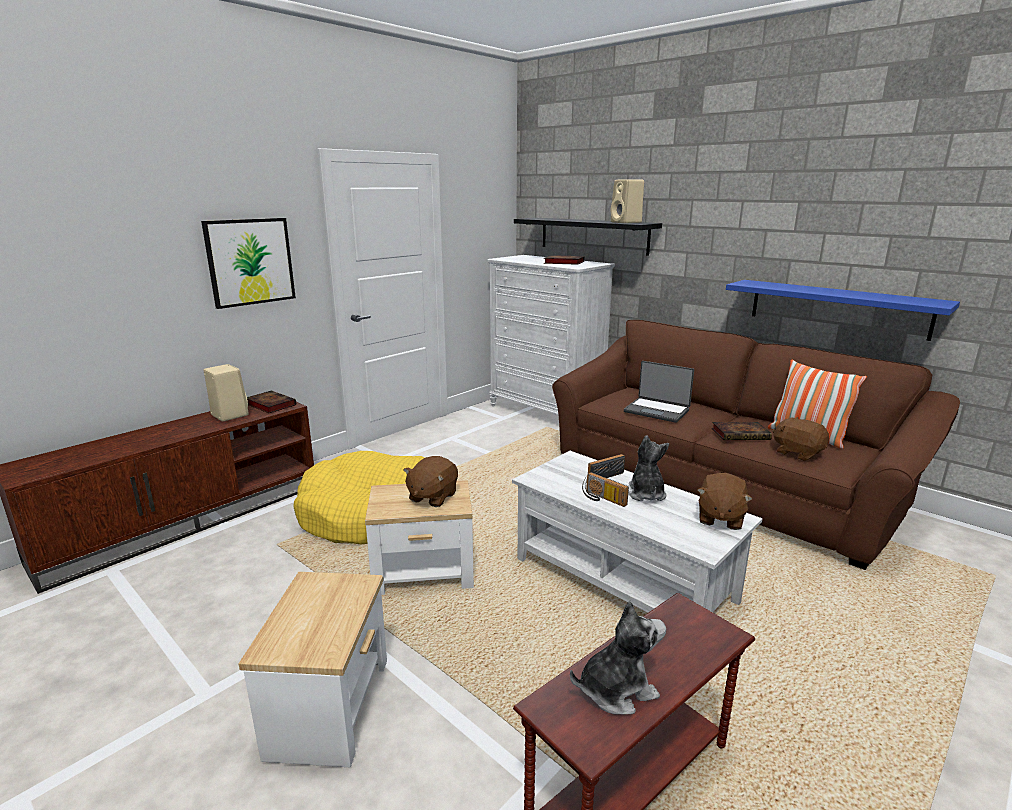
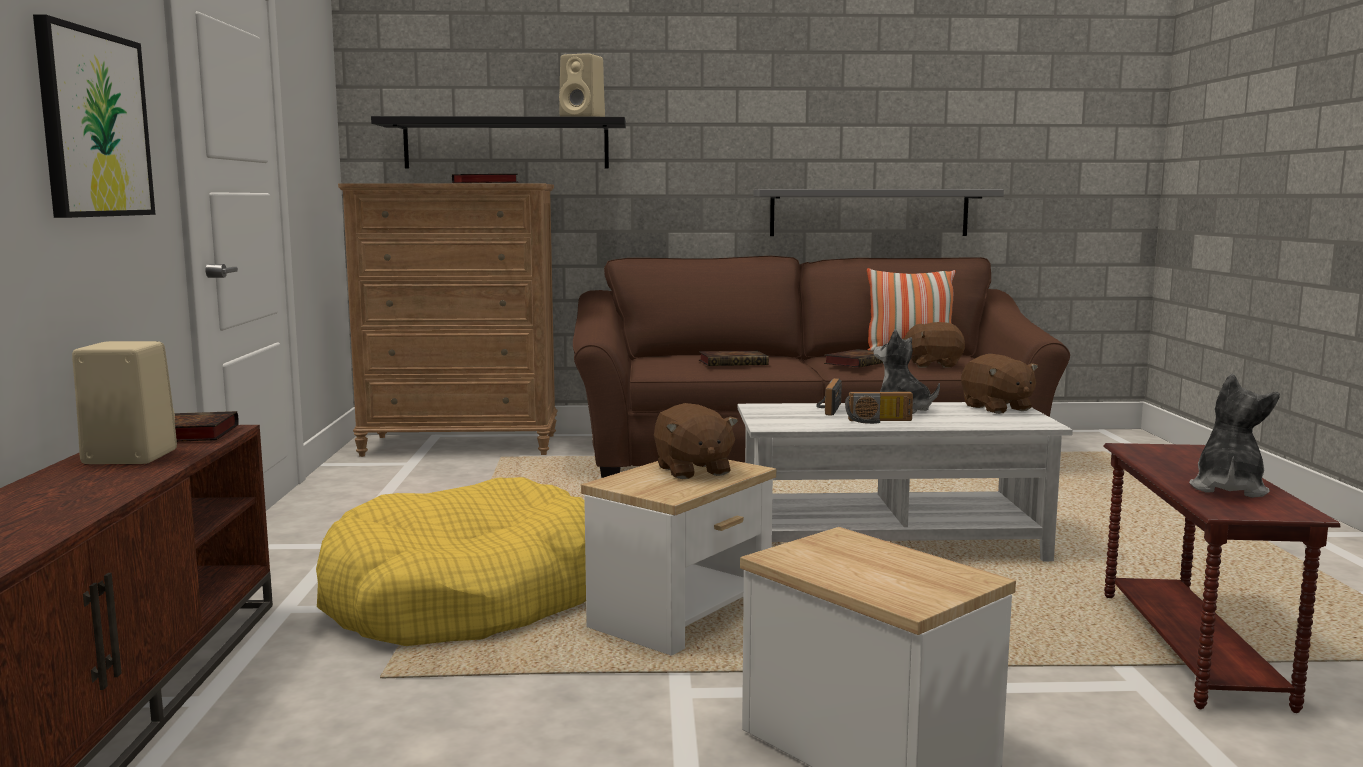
camera: 45 degrees left, 10 degrees down
(545, 412) = (461, 445): white dresser -> brown dresser
(657, 410) = (734, 363): laptop -> book
(837, 308) = (869, 212): blue shelf -> grey shelf

